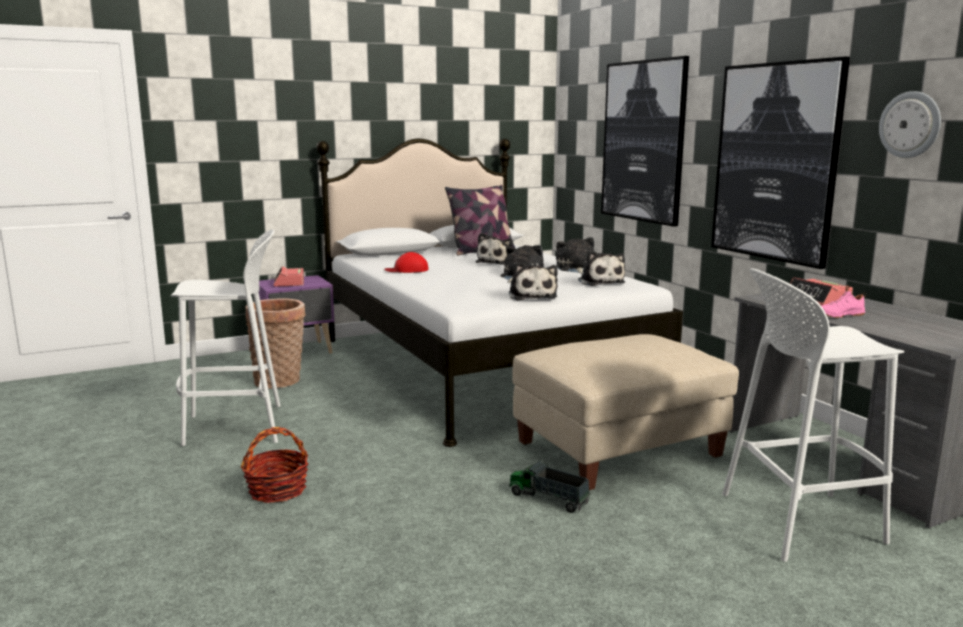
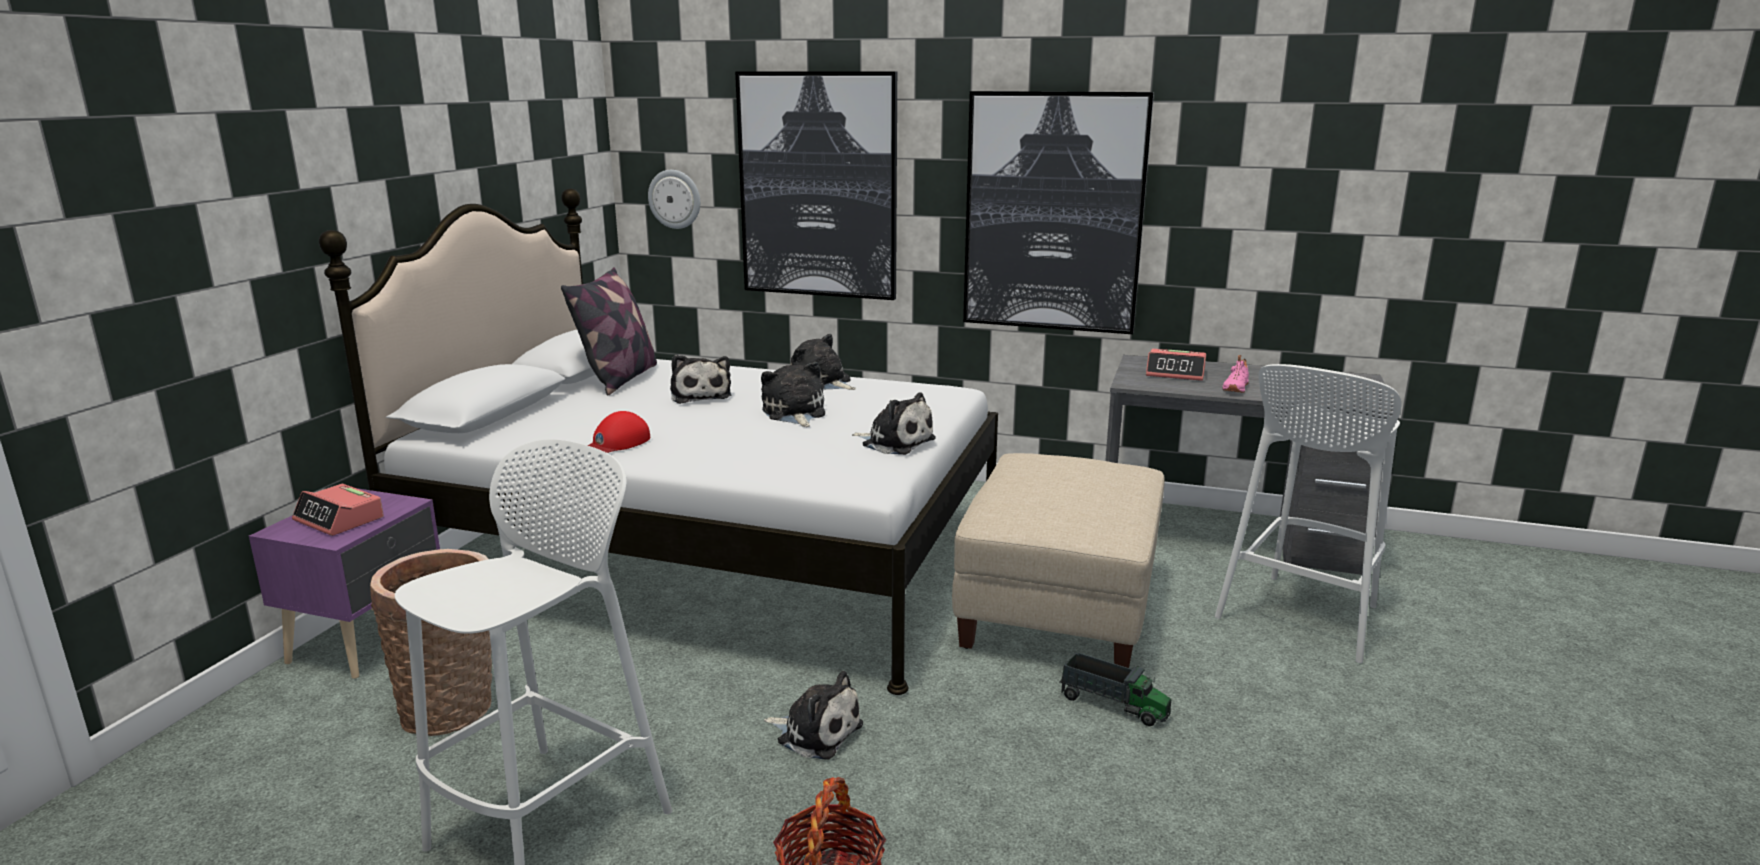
camera: 45 degrees left, 5 degrees up
(548, 499) = (1113, 704): toy truck -> toy truck turned 135 degrees counterclockwise
(600, 282) = (903, 398): plush toy -> plush toy (816, 732)
(910, 125) = (1234, 171): wall clock -> wall clock (675, 199)

